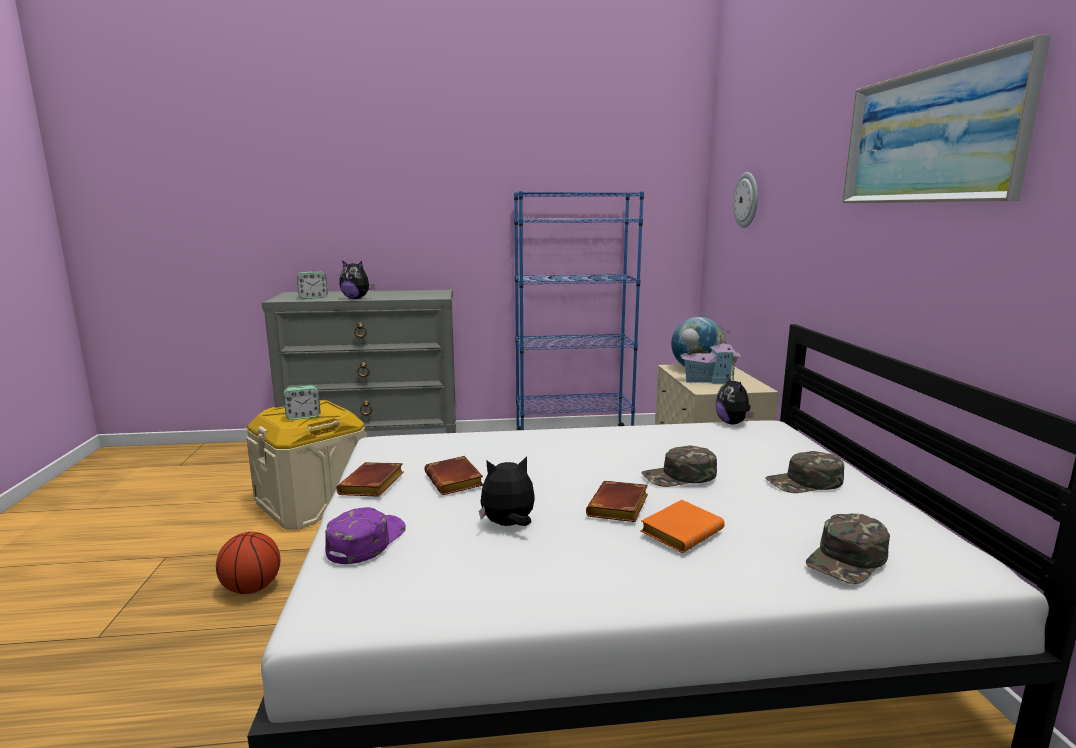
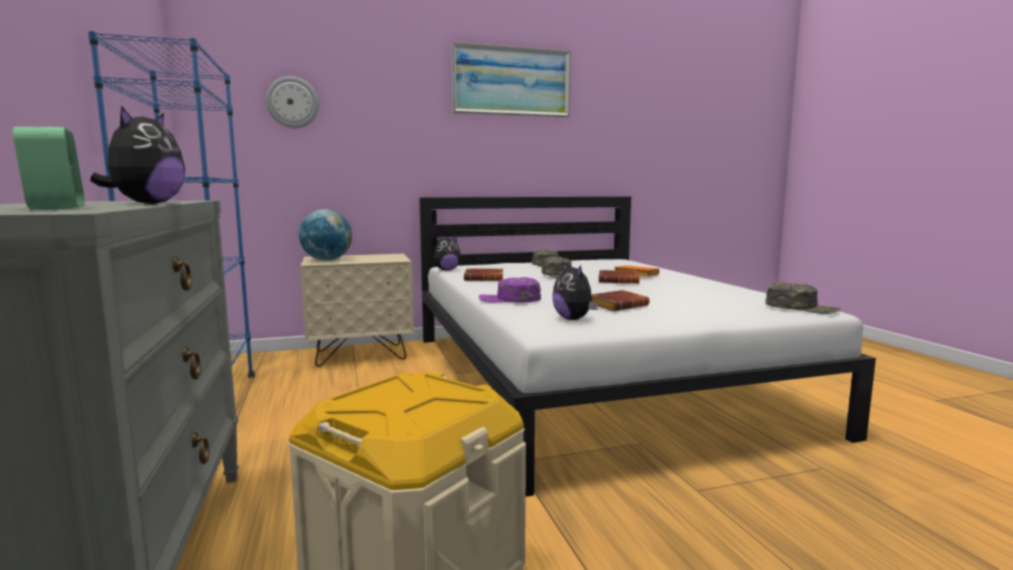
camera: 100 degrees left, 5 degrees down
(251, 588) = (677, 545): basketball -> none
(303, 416) = (435, 395): alarm clock -> none
(365, 541) = (738, 311): purple cap -> purple cap (509, 299)
(372, 486) = (656, 321): brown book -> brown book (485, 279)
(508, 525) = (666, 295): plush toy -> plush toy (574, 319)
(707, 380) = (369, 259): toy house -> none
(847, 559) = (633, 263): green cap -> green cap (801, 308)

